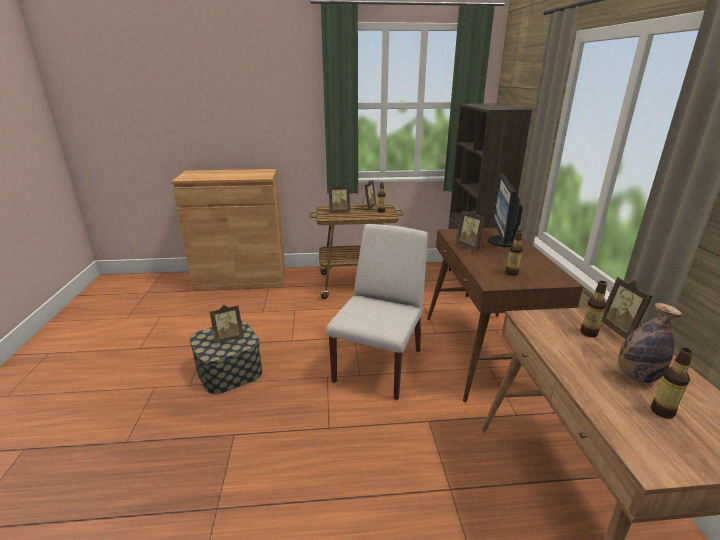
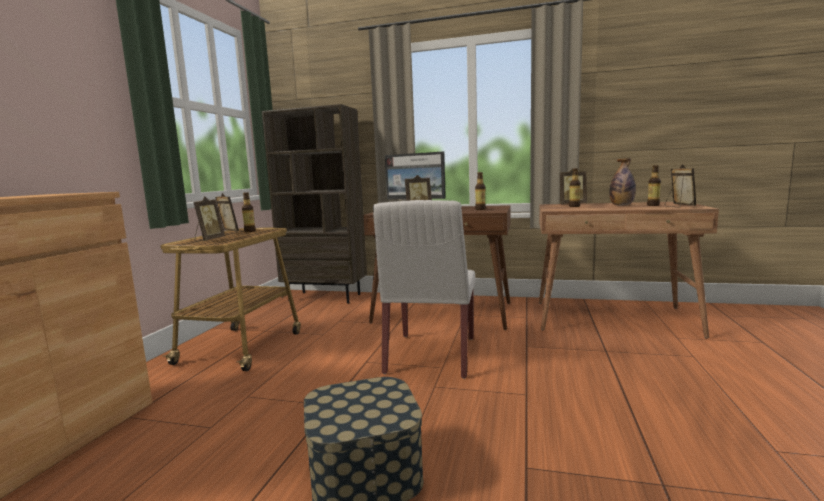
camera: 70 degrees left, 15 degrees down
(228, 338) = (361, 400): picture frame -> picture frame (678, 206)
(378, 365) = (431, 355): white chair -> white chair turned 120 degrees counterclockwise

